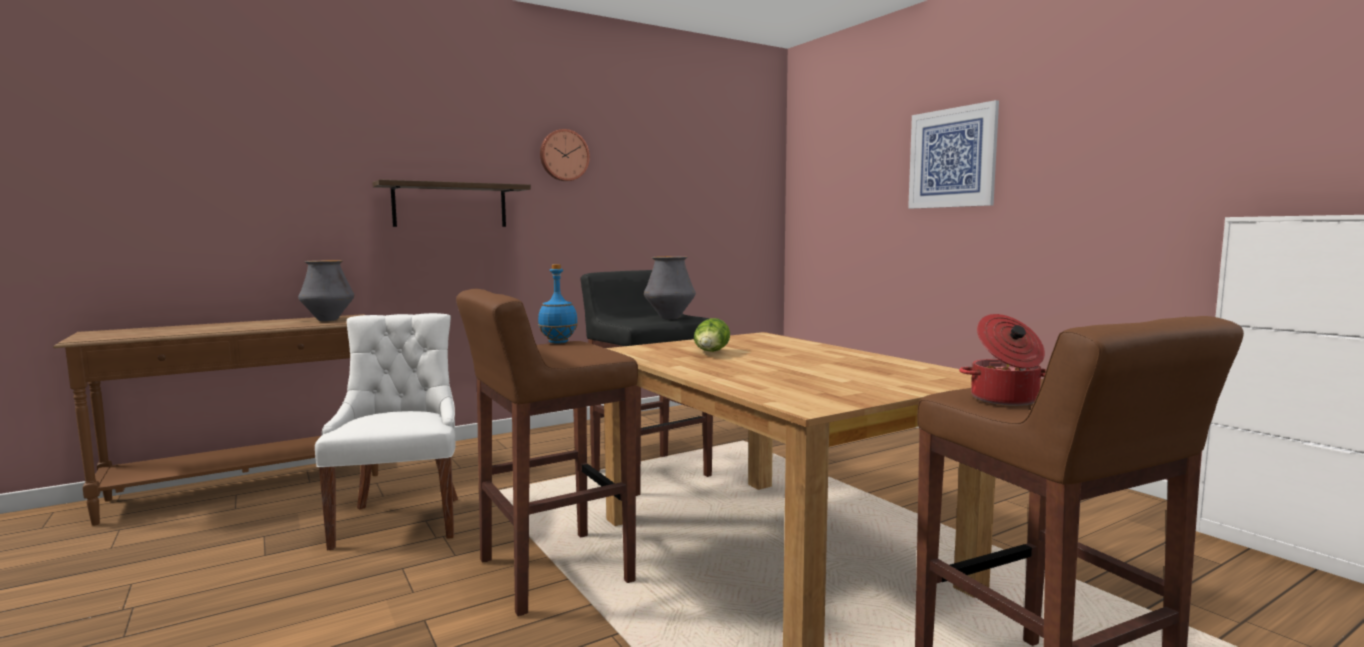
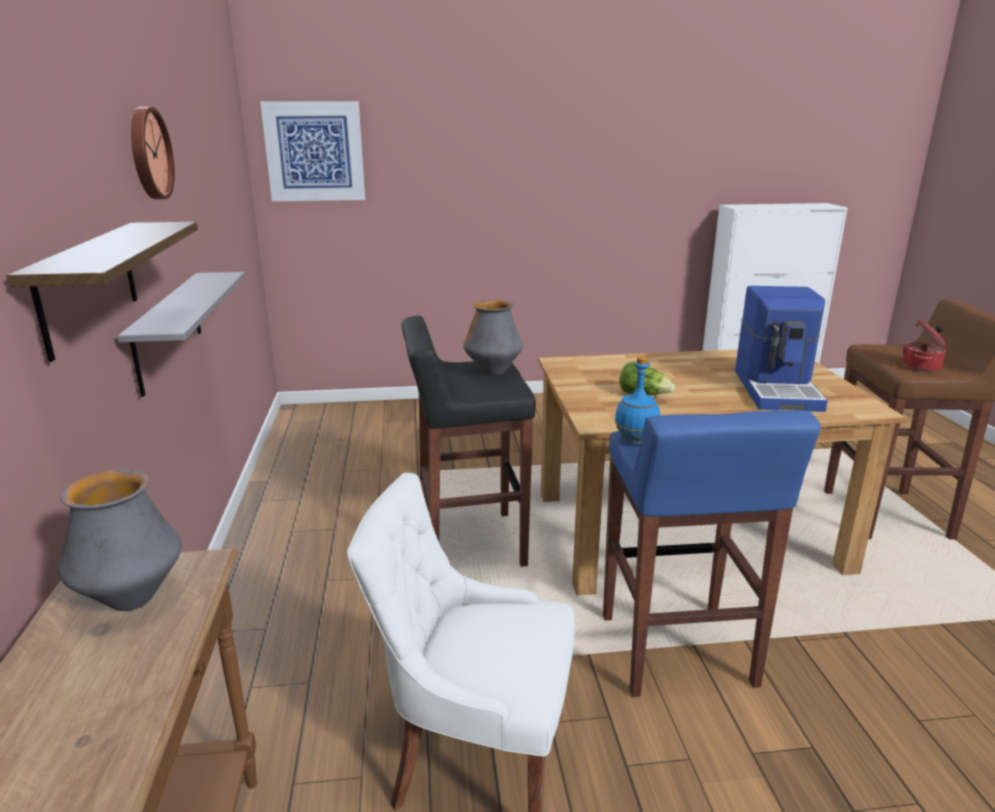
camera: 65 degrees left, 15 degrees up
(548, 256) = (168, 330): none -> grey shelf
(552, 571) = (677, 652): brown stool -> blue stool
(809, 379) = (778, 390): none -> coffee machine
(952, 158) = (496, 145): picture -> picture (314, 151)

